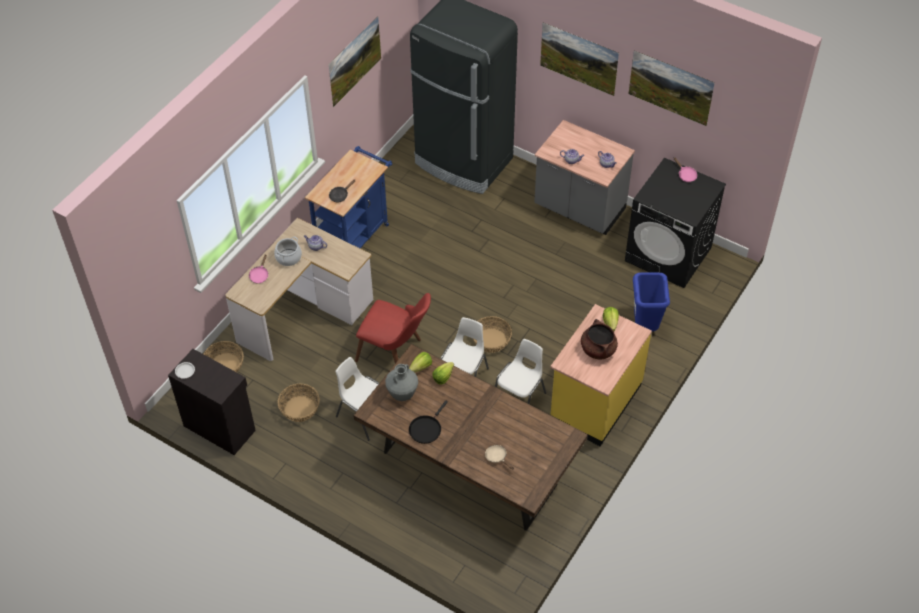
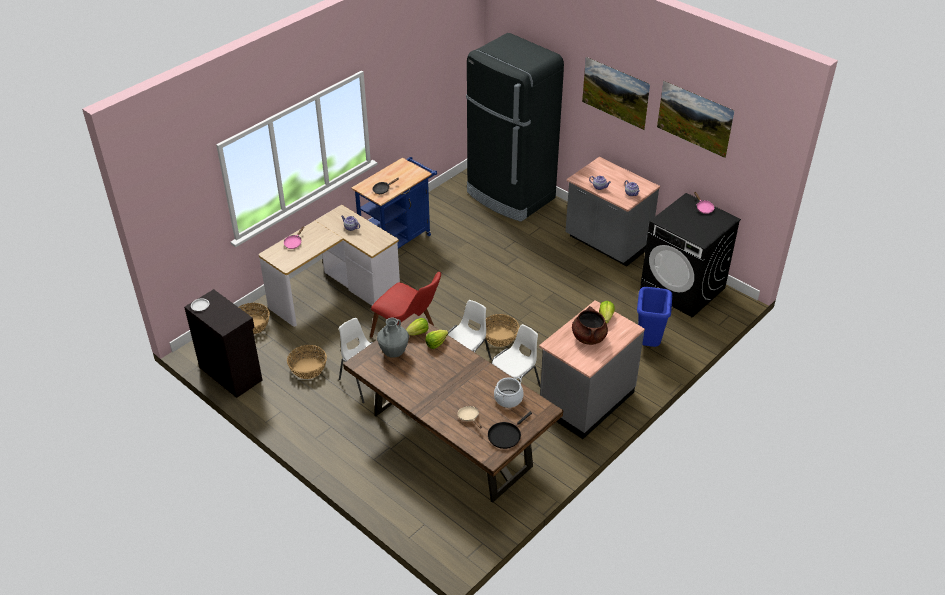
camera: 10 degrees right, 10 degrees down
(288, 257) = (324, 233): cooking pot -> cooking pot (508, 399)
(356, 72) = (416, 88): picture -> none
(426, 429) = (408, 384): black frying pan -> black frying pan (505, 435)
(594, 402) = (585, 400): yellow counter -> grey counter

